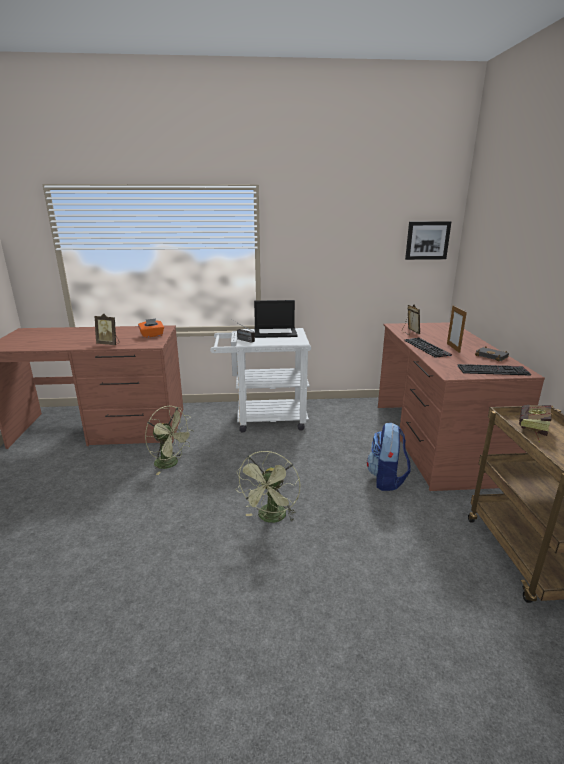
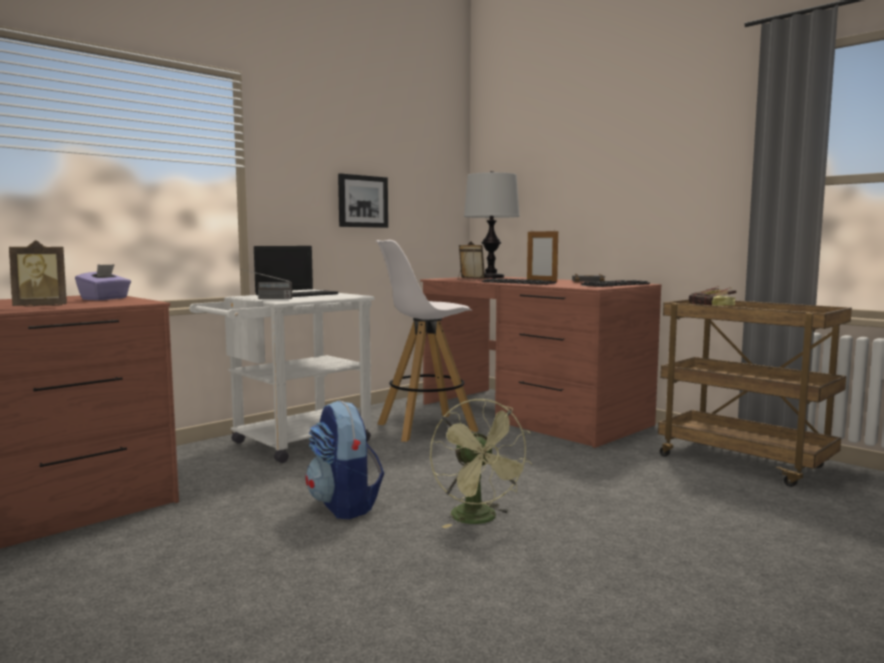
camera: 40 degrees left, 15 degrees down
(152, 335) = (105, 299): orange tissue box -> purple tissue box
(171, 464) = (222, 522): green fan -> none
(348, 430) = (425, 427): none -> white stool
(386, 479) = (541, 452): backpack -> backpack (344, 506)
(427, 240) = (440, 176): picture -> picture (362, 201)
(443, 328) = (490, 277): none -> table lamp

